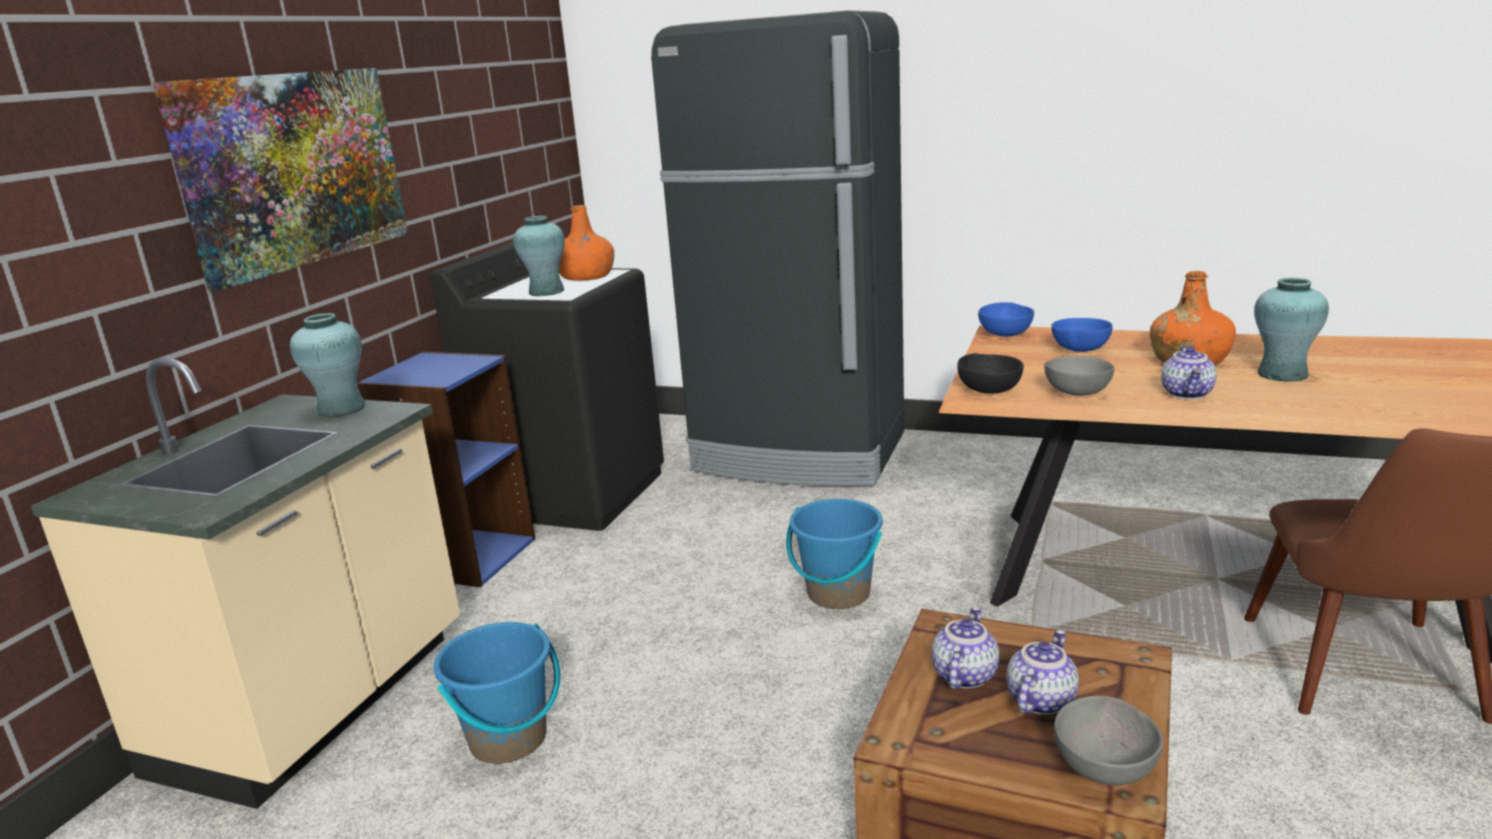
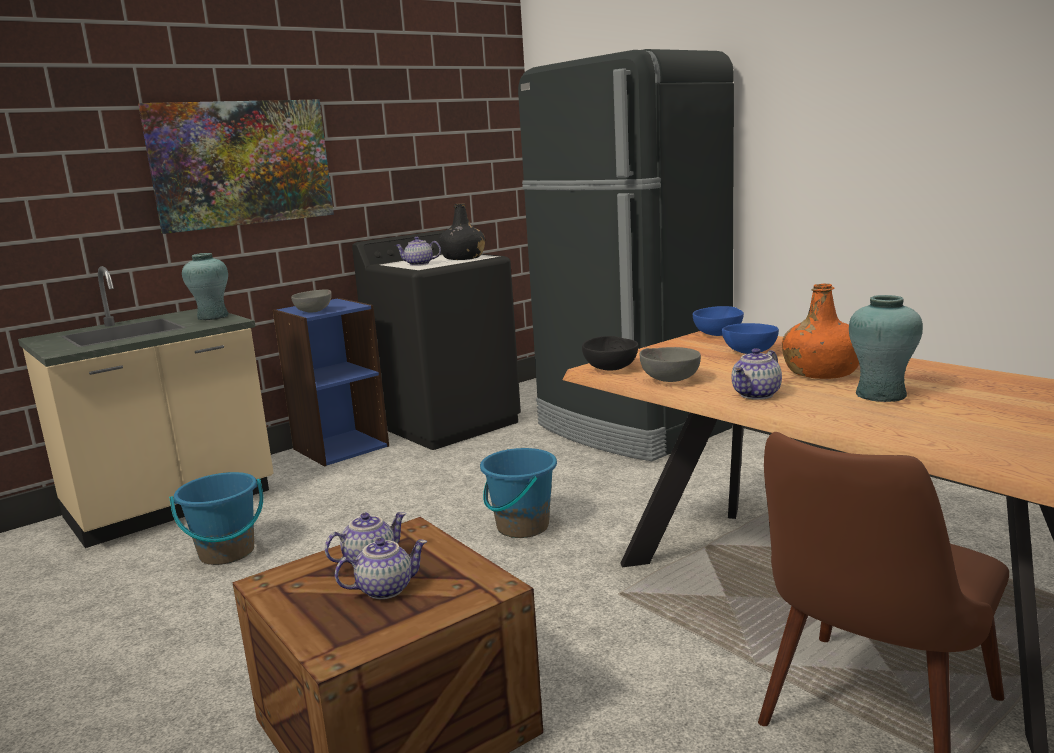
camera: 30 degrees right, 5 degrees down
(546, 292) = (418, 264): turquoise vase -> teapot
(587, 277) = (463, 258): orange bottle -> black bottle
(1106, 767) = (349, 639): grey bowl -> grey bowl (314, 311)

